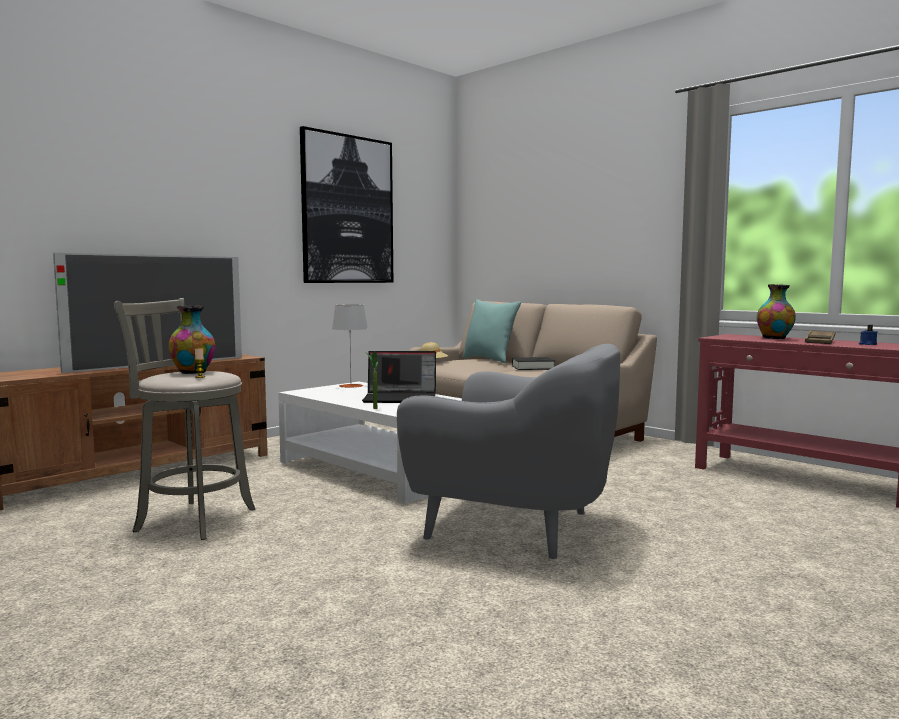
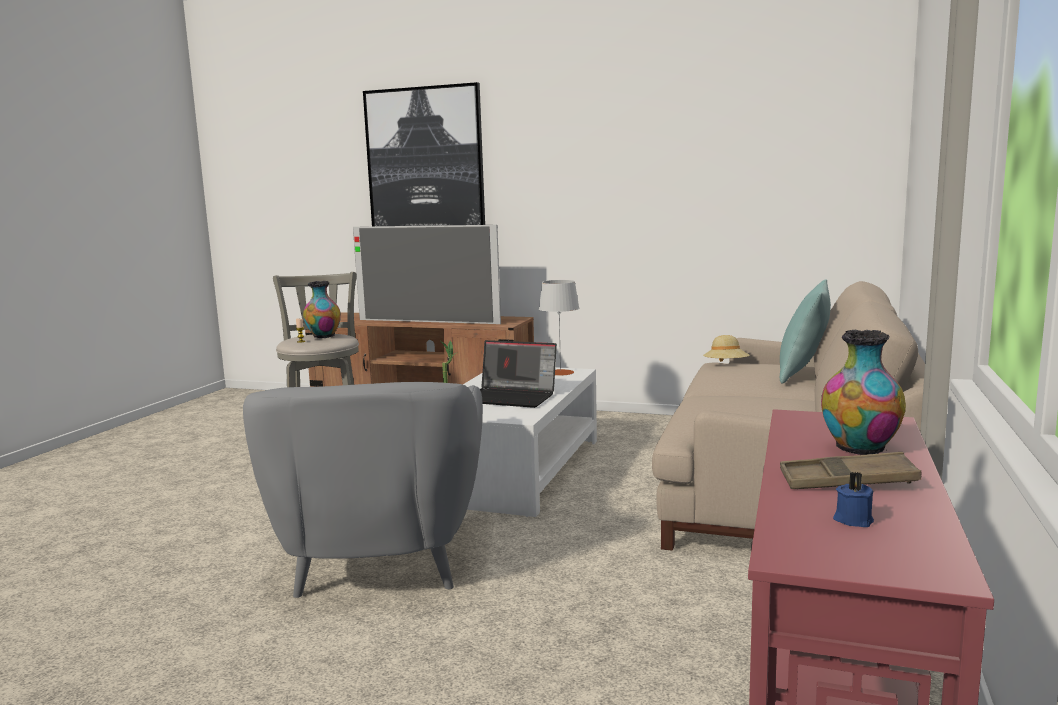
camera: 65 degrees right, 5 degrees up
(348, 210) = (690, 154): picture -> picture (425, 172)
(401, 398) = (512, 397): laptop -> laptop turned 45 degrees counterclockwise
(533, 367) = (755, 399): black book -> none

